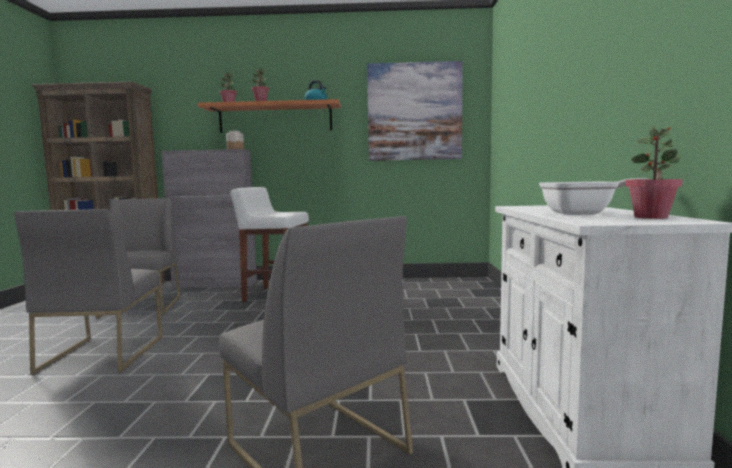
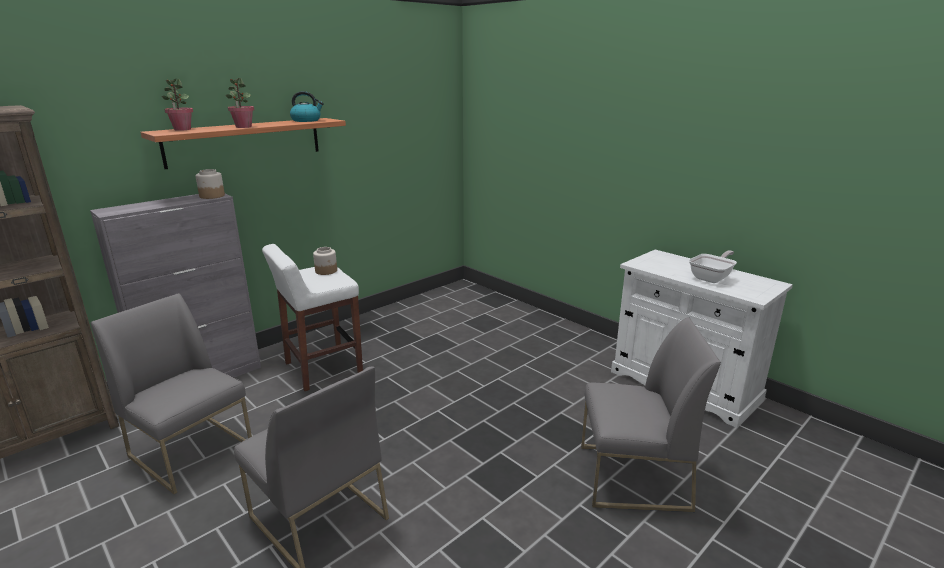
camera: 45 degrees left, 15 degrees up
(290, 212) = (326, 271): none -> jar
(414, 112) = (400, 123): picture -> none
(651, 217) = (751, 280): potted plant -> none

